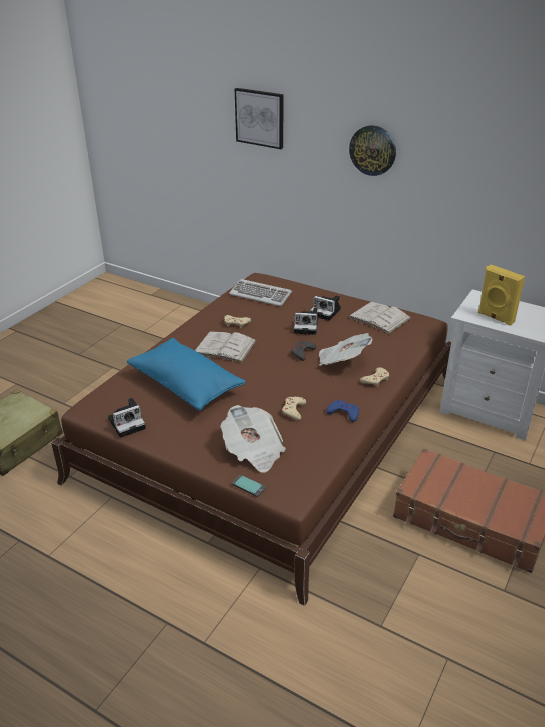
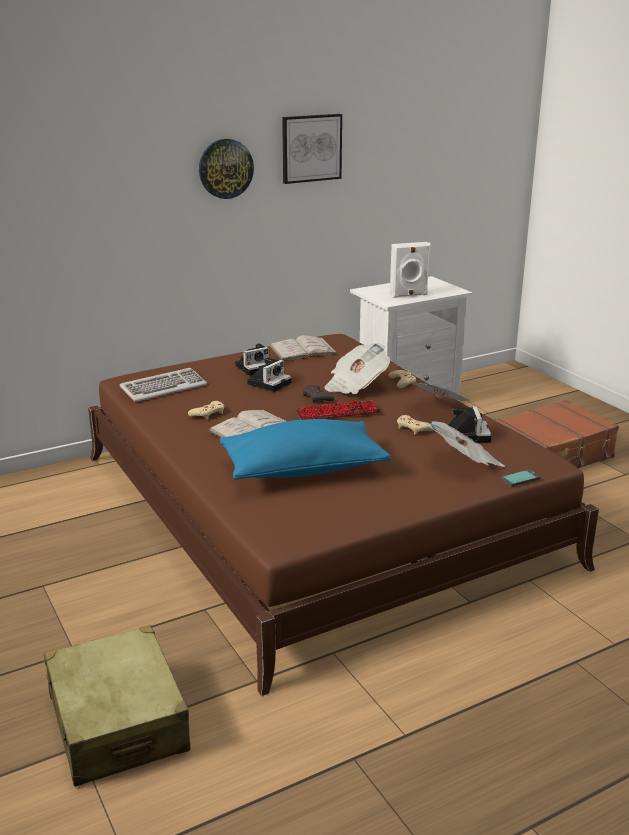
camera: 60 degrees left, 10 degrees down
(128, 423) = (342, 520): camera -> camera (467, 434)
(260, 118) = (68, 163): picture -> picture (311, 148)
(284, 369) = (338, 412): none -> keyboard
(343, 413) = (440, 409): blue game controller -> newspaper
(495, 318) = (409, 295): yellow speaker -> white speaker

